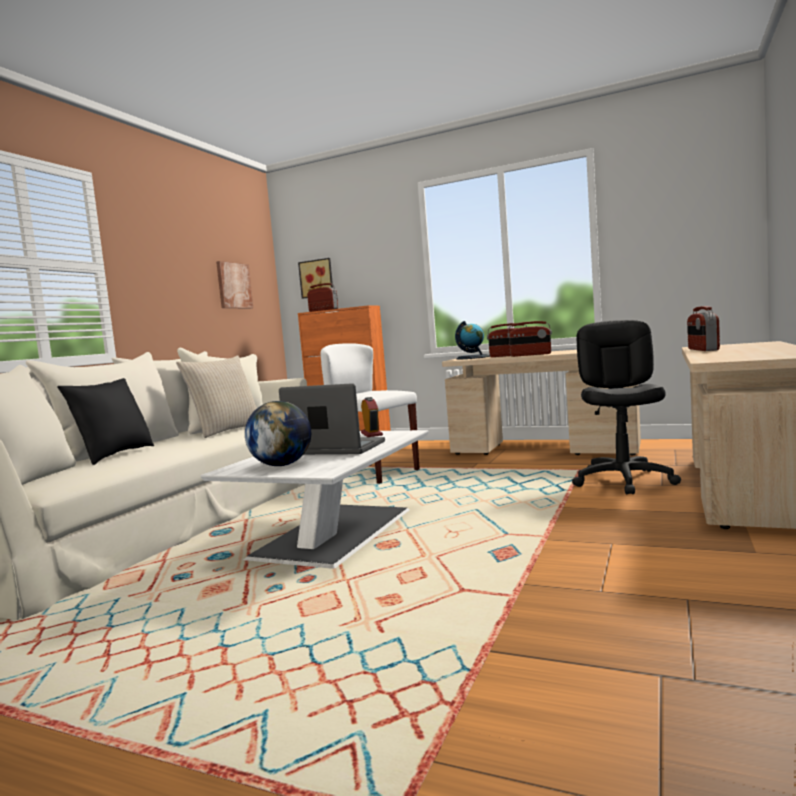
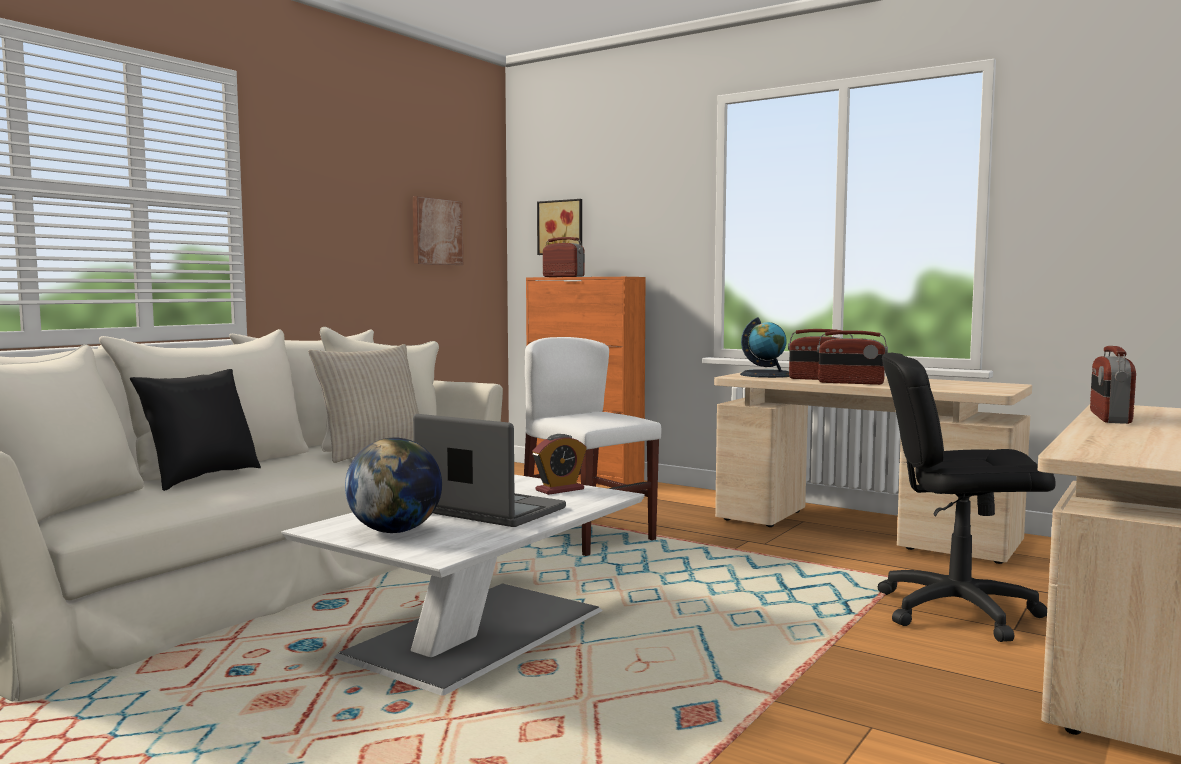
camera: 10 degrees right, 0 degrees up
(371, 434) = (559, 489): alarm clock -> alarm clock turned 60 degrees clockwise
(624, 481) = (957, 611): black office chair -> black office chair turned 105 degrees counterclockwise

